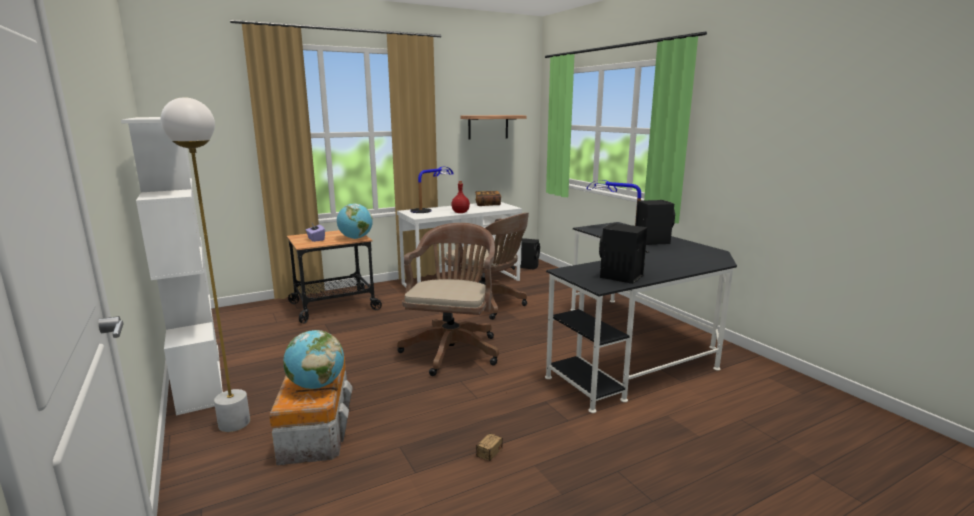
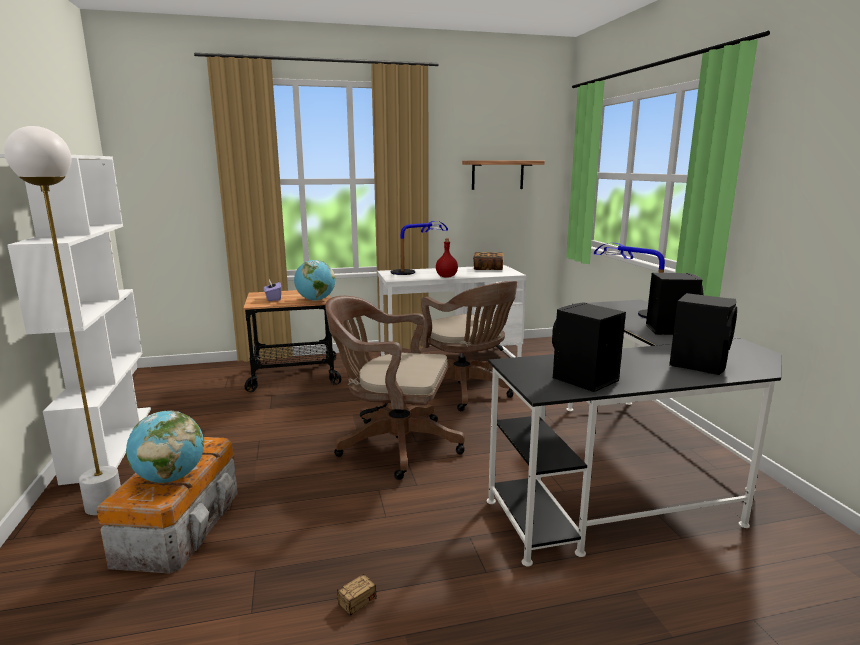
camera: 15 degrees right, 0 degrees up
(452, 349) = (392, 444): brown office chair -> brown office chair turned 105 degrees counterclockwise
(528, 266) = (540, 346): black speaker -> black speaker (699, 364)

